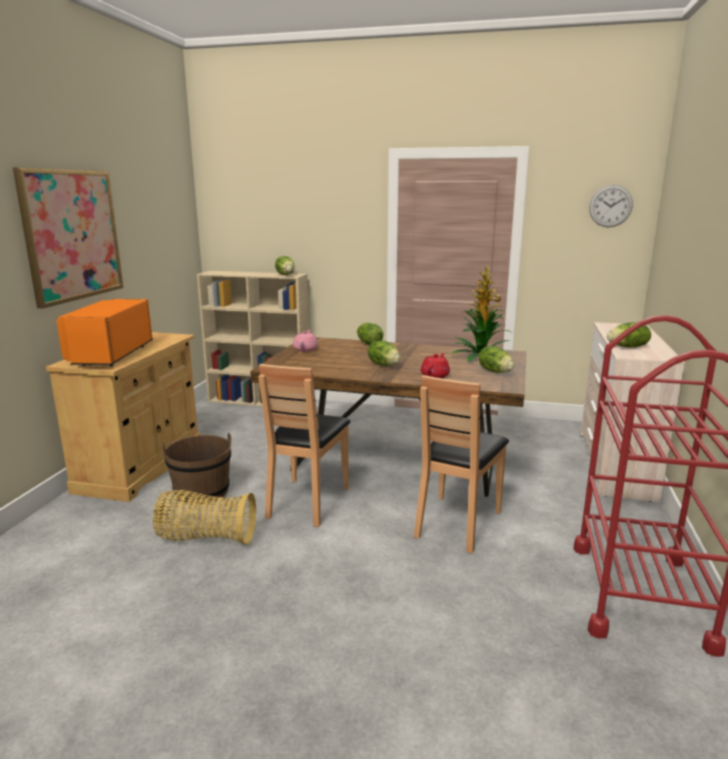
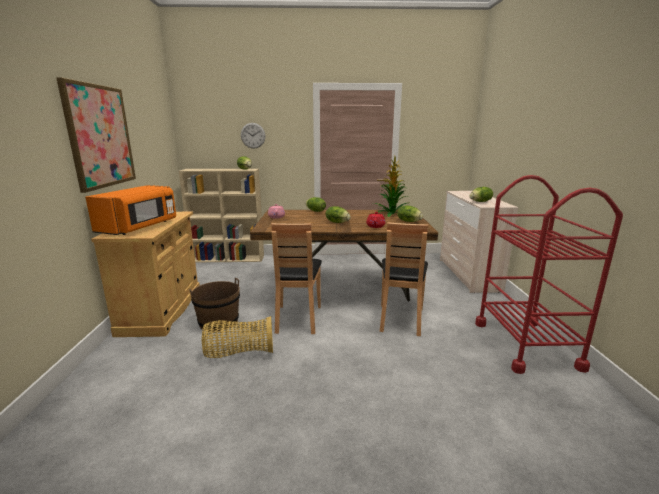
camera: 15 degrees left, 0 degrees up
(110, 355) = (139, 227): orange microwave -> orange microwave turned 150 degrees counterclockwise
(610, 206) = (449, 120): wall clock -> wall clock (253, 135)

